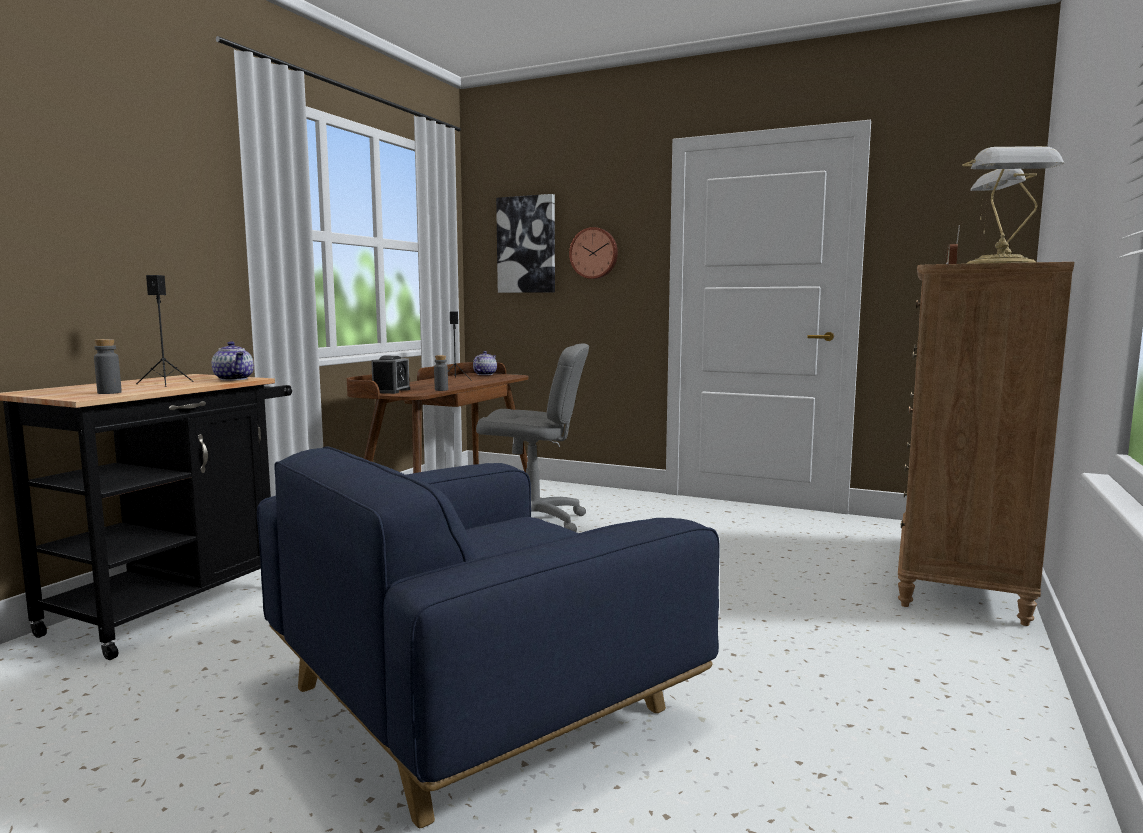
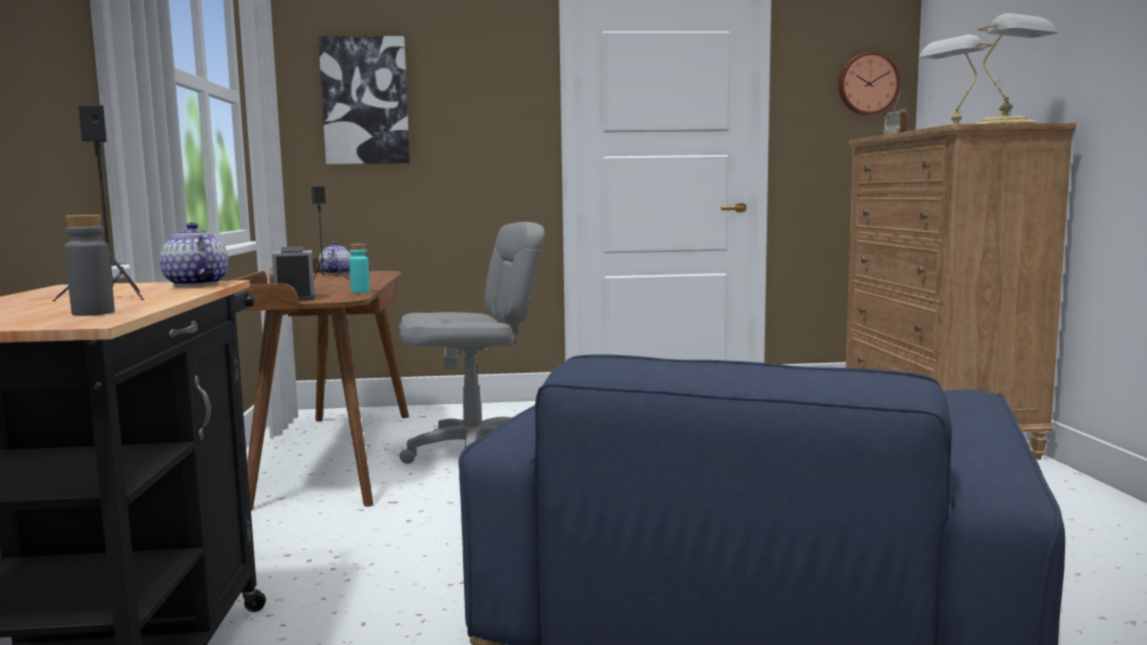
camera: 30 degrees left, 0 degrees up
(235, 379) = (194, 284): teapot -> teapot turned 150 degrees counterclockwise
(441, 390) = (360, 291): grey bottle -> turquoise bottle
(594, 253) = (463, 114): wall clock -> wall clock (867, 84)

